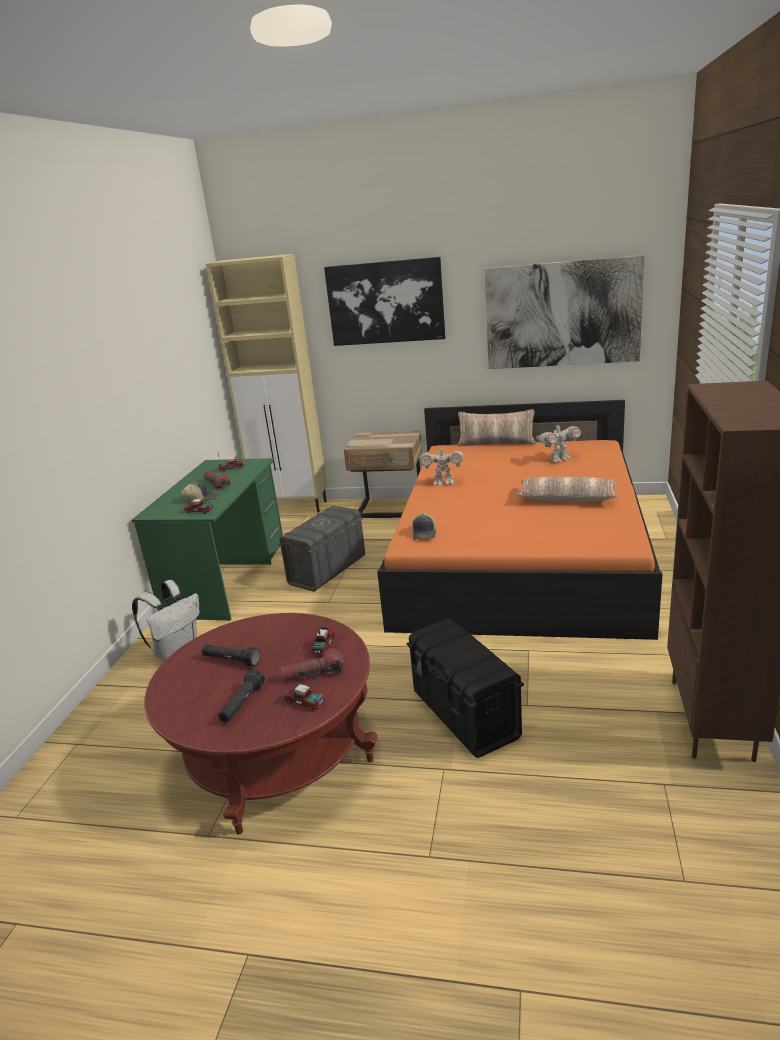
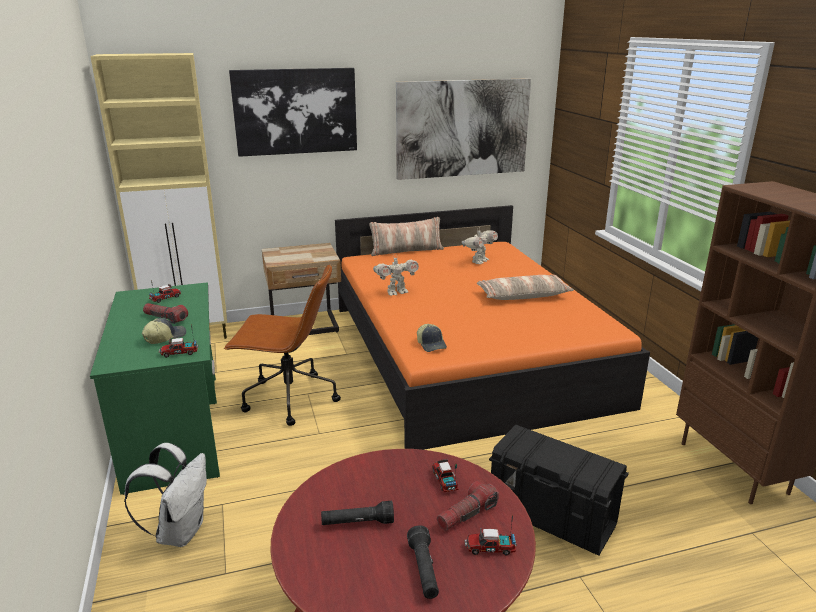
camera: 30 degrees left, 0 degrees up
(327, 570) = (288, 399): grey storage box -> brown office chair

